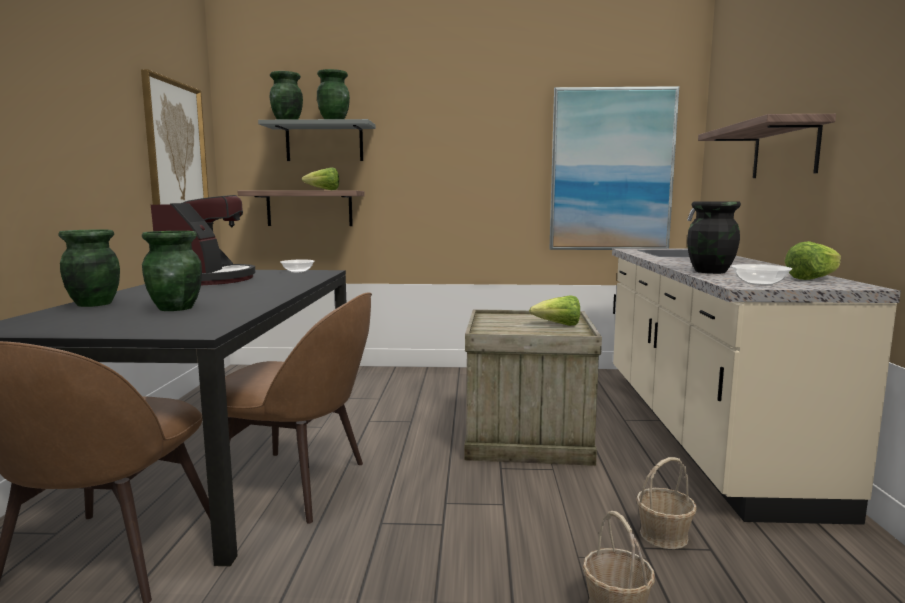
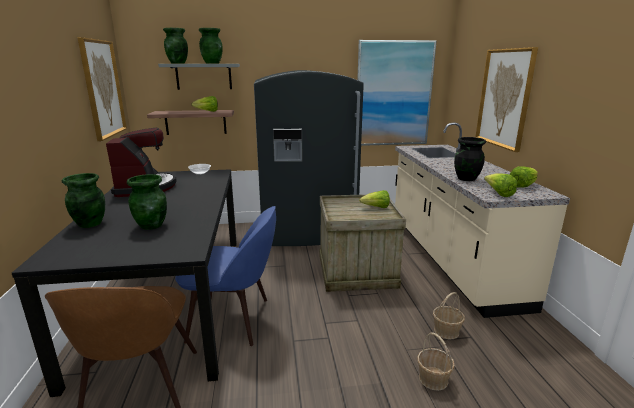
camera: 10 degrees left, 10 degrees up
(297, 485) = (233, 320): brown chair -> blue chair
(465, 383) = (307, 232): none -> grey fridge
(759, 284) = (498, 194): bowl -> lettuce
(785, 150) = (504, 98): shelf -> picture

